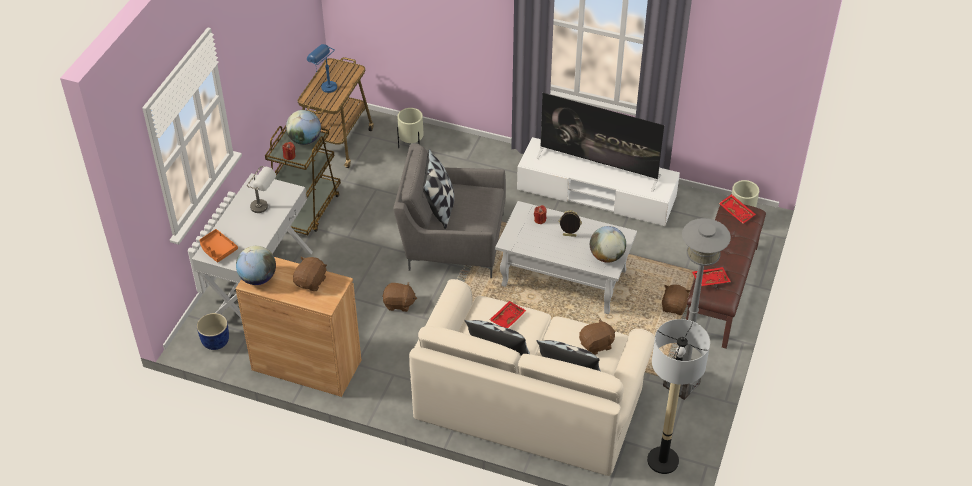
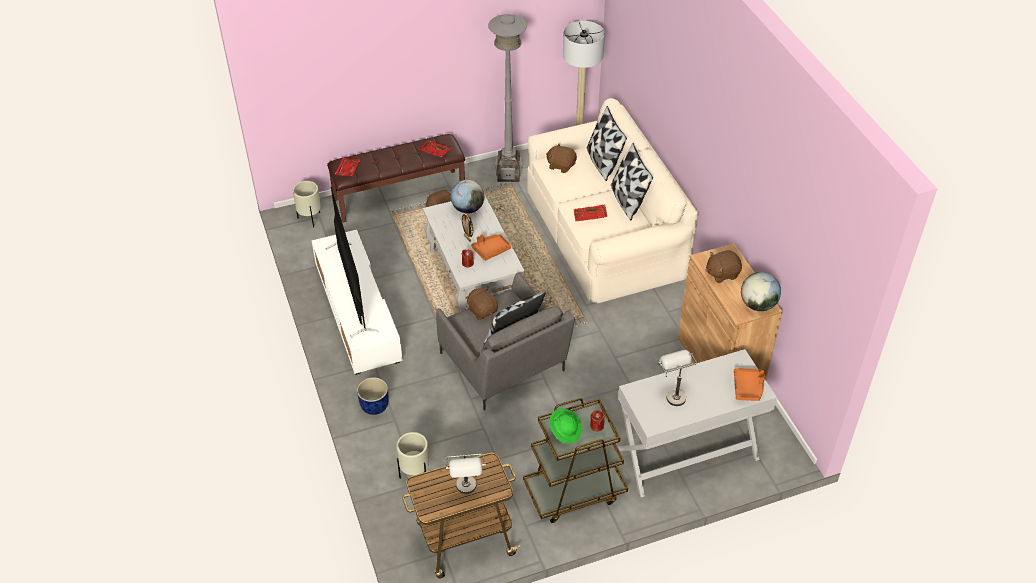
camera: 130 degrees left, 0 degrees up
(216, 341) = (768, 436): blue planter -> blue planter (374, 405)
(305, 140) = (565, 431): globe -> green hat
(324, 86) = (467, 491): blue table lamp -> grey table lamp
(399, 304) = (603, 352): brown plush toy -> brown plush toy (482, 310)
(540, 241) = (491, 250): none -> orange tray

